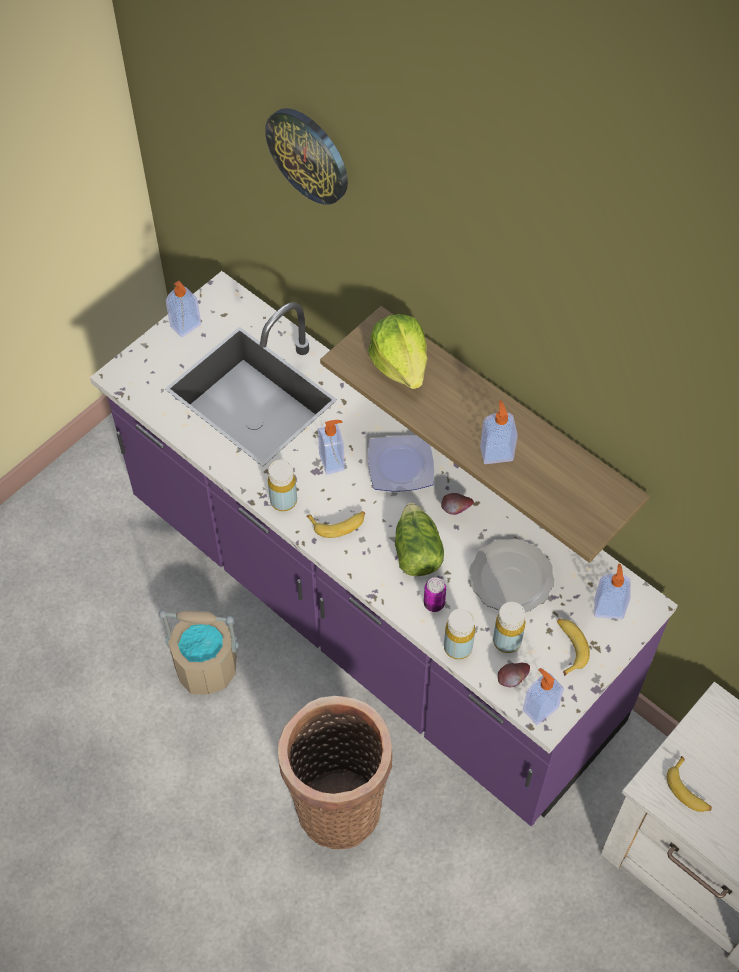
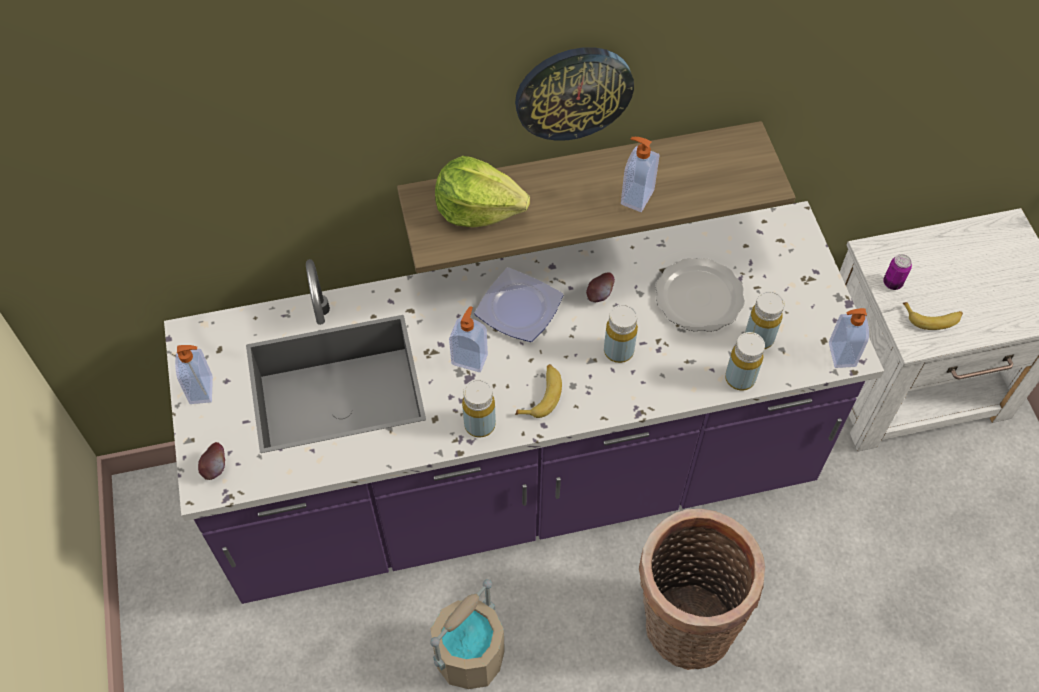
camera: 55 degrees left, 0 degrees up
(308, 155) = (259, 82): wall clock -> wall clock (573, 92)
(416, 551) = (618, 351): lettuce -> yellow bottle
(434, 604) = (683, 370): can -> can (892, 283)
(512, 679) = (799, 357): apple -> apple (215, 468)
(568, 647) = (796, 298): banana -> none
(608, 608) = (778, 247): soap dispenser -> none

